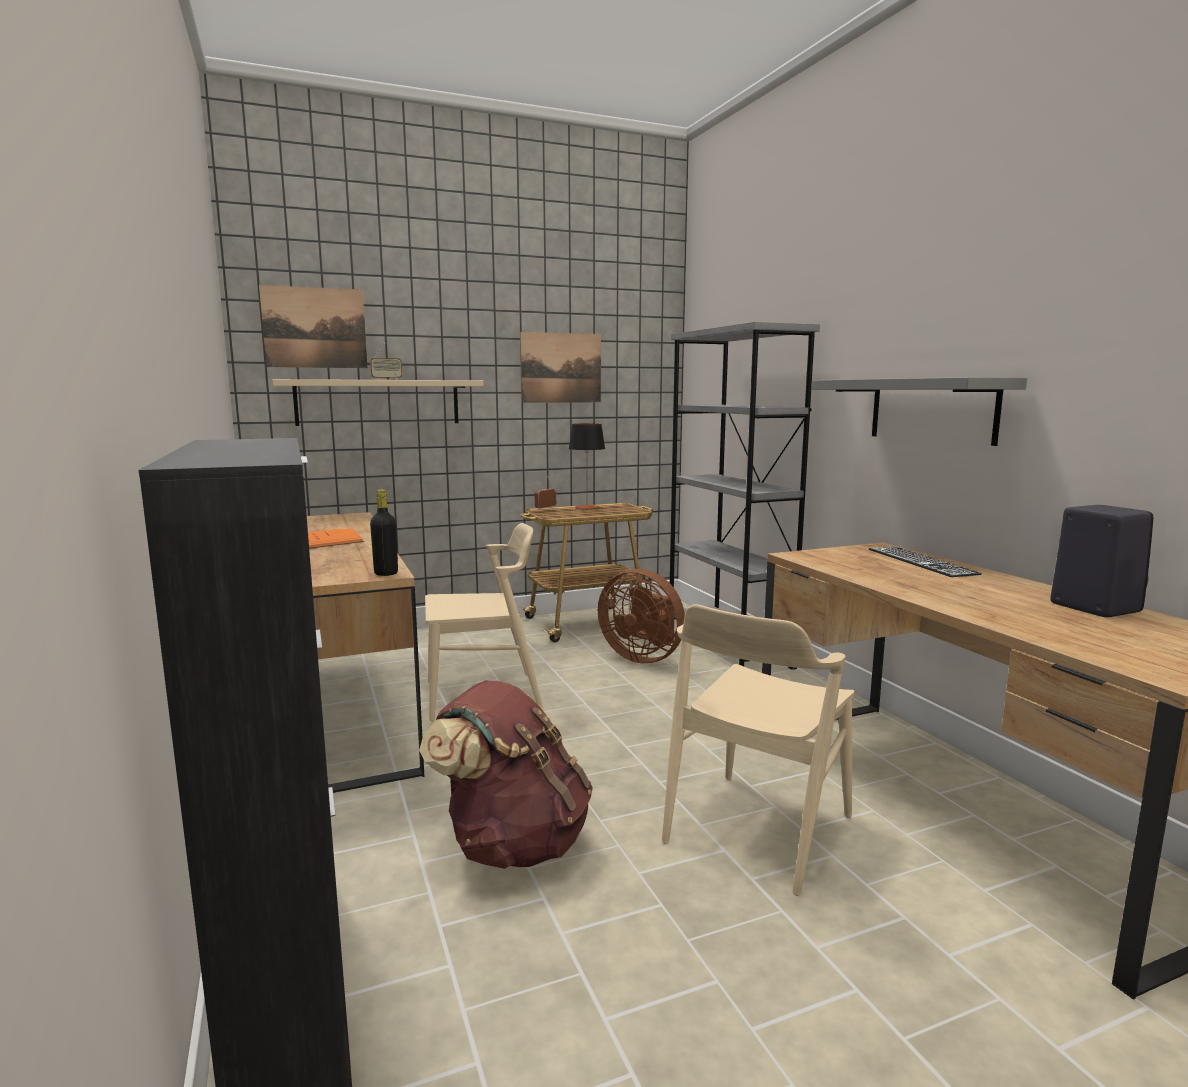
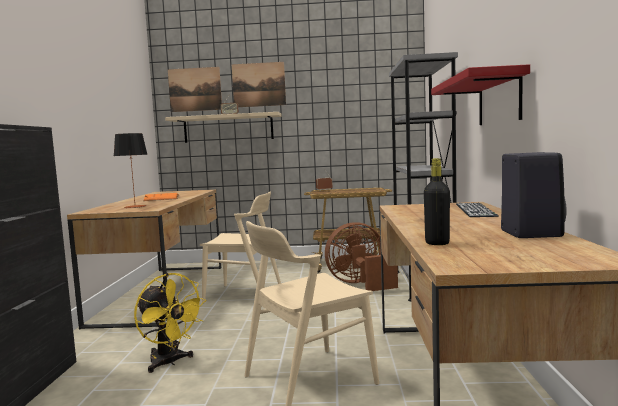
camera: 25 degrees right, 5 degrees down
(386, 573) = (150, 209): black bottle -> black bottle (437, 243)
(513, 844) = (169, 362): brown backpack -> yellow fan
(561, 368) = (337, 102): picture -> picture (259, 84)
(587, 507) = (350, 189): table lamp -> table lamp (135, 206)
(643, 657) = (360, 284): brown fan -> brown fan turned 105 degrees clockwise
(932, 410) = (499, 100): grey shelf -> red shelf

